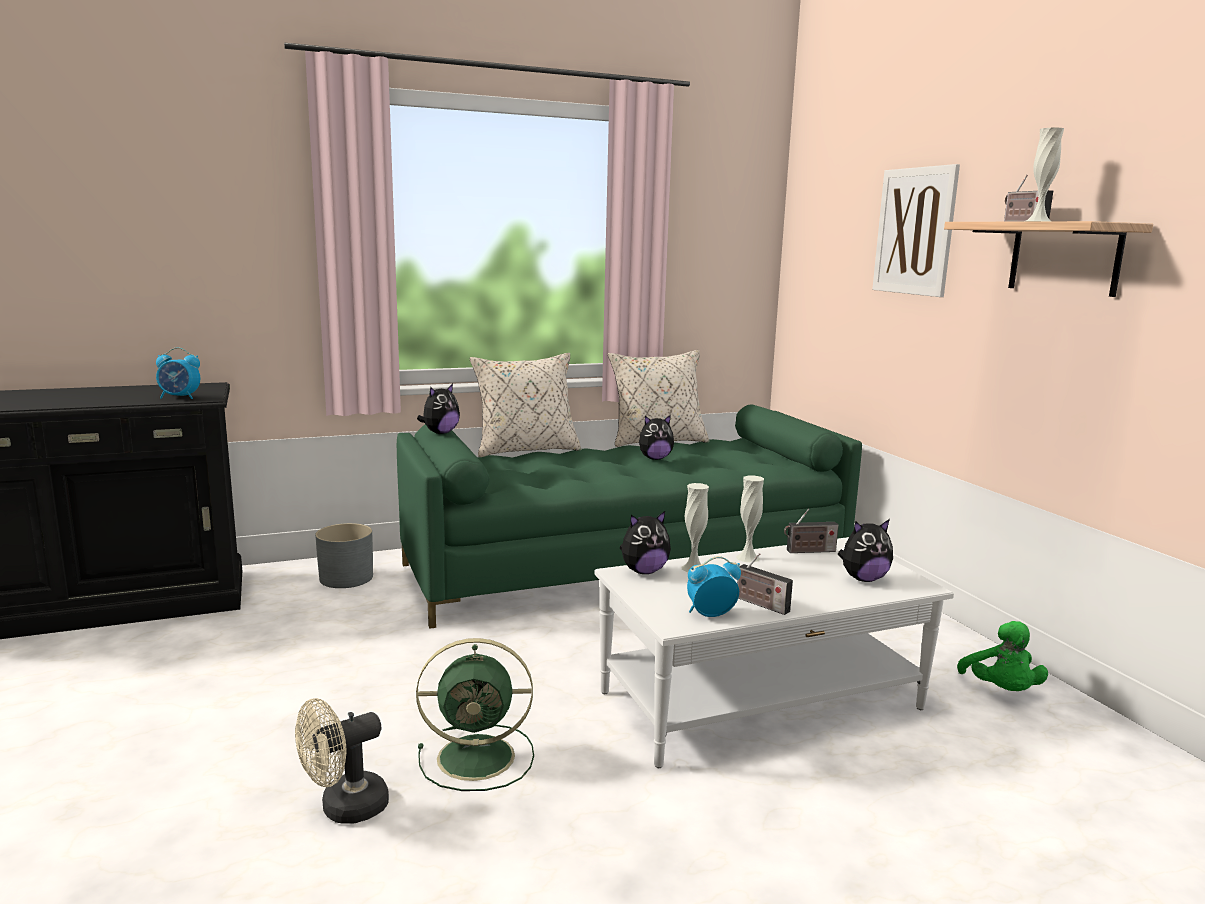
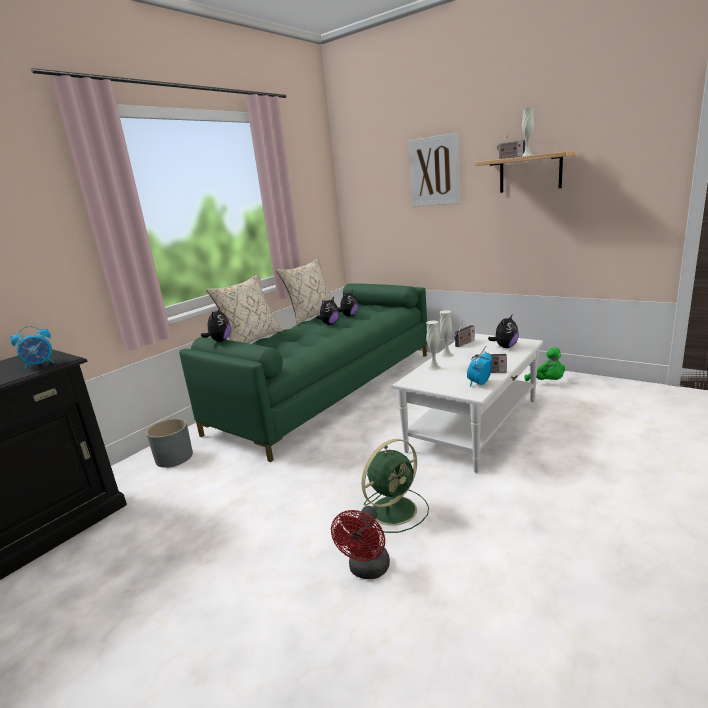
camera: 30 degrees left, 5 degrees up
(344, 808) = (367, 570): beige fan -> red fan
(643, 571) = (416, 377): plush toy -> plush toy (349, 316)

